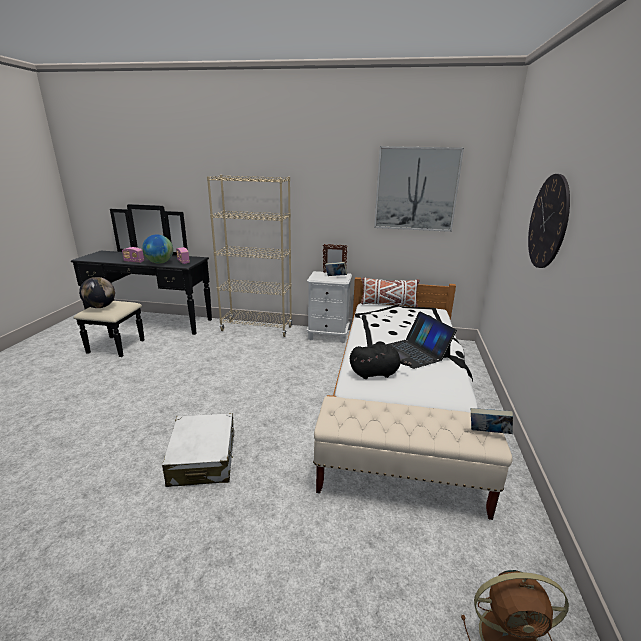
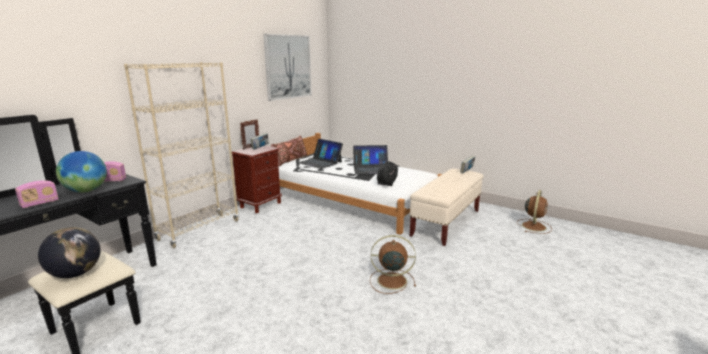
camera: 65 degrees left, 5 degrees down
(203, 459) = (390, 281): white suitcase -> brown fan
(328, 335) = (260, 205): white nightstand -> brown nightstand
(388, 304) = (290, 160): white pillow -> brown pillow
(397, 318) = (320, 162): none -> laptop
(548, 222) = (409, 73): wall clock -> none

